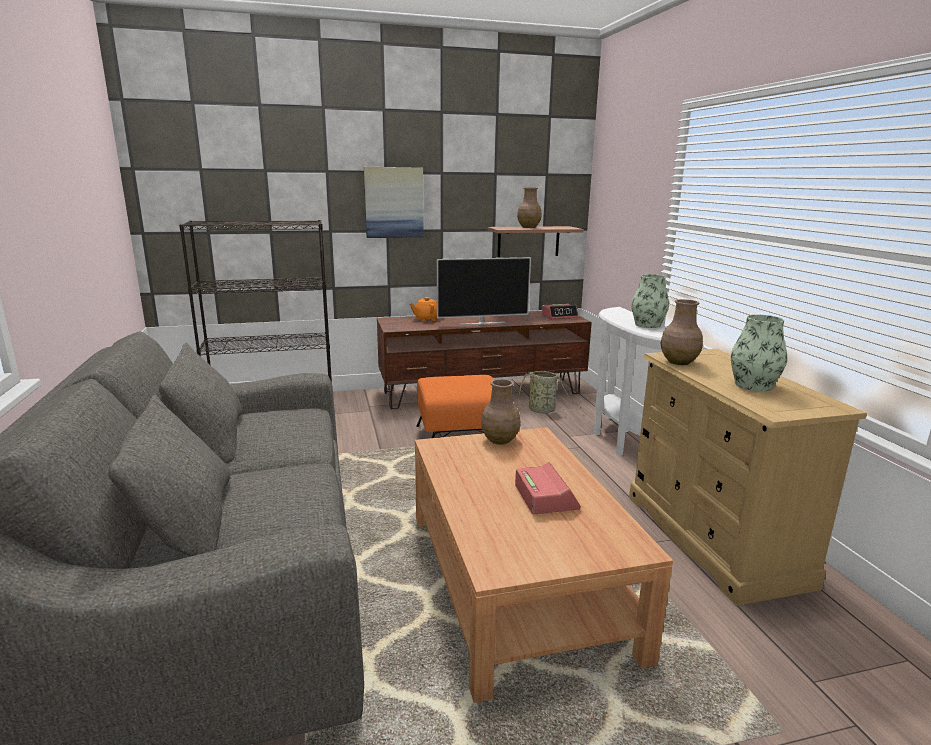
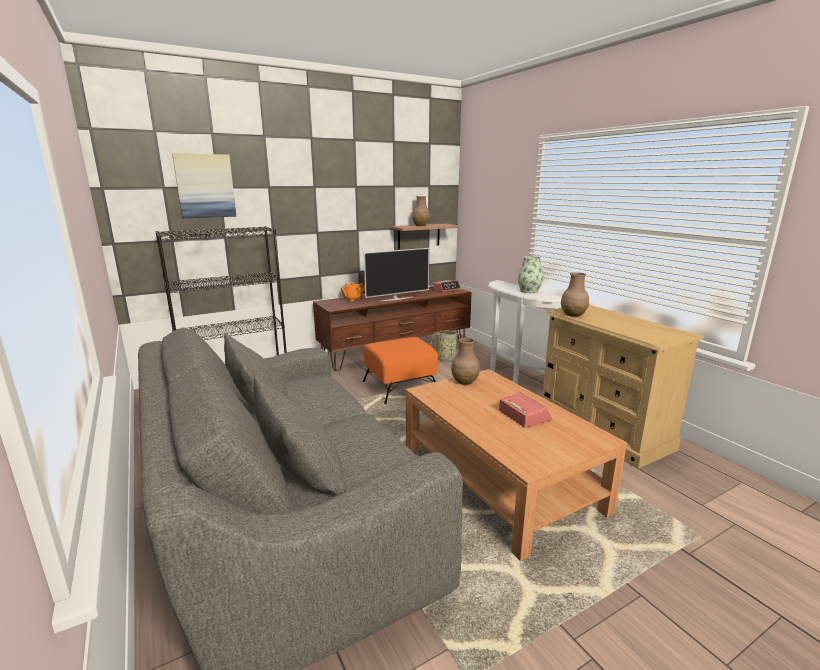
camera: 15 degrees left, 0 degrees up
(394, 202) = (322, 210): picture -> picture (205, 186)
(753, 385) = (629, 325): vase -> none

